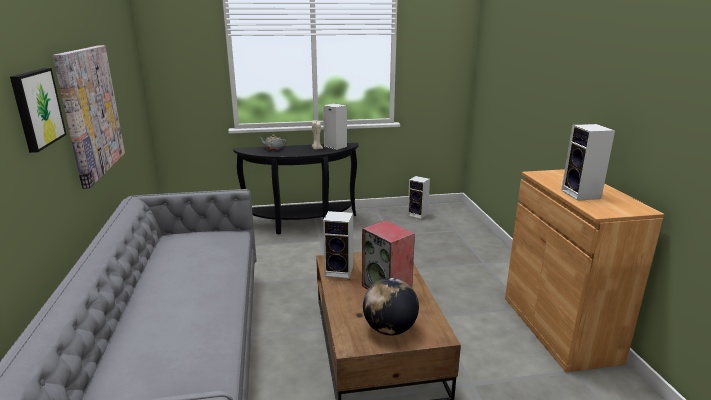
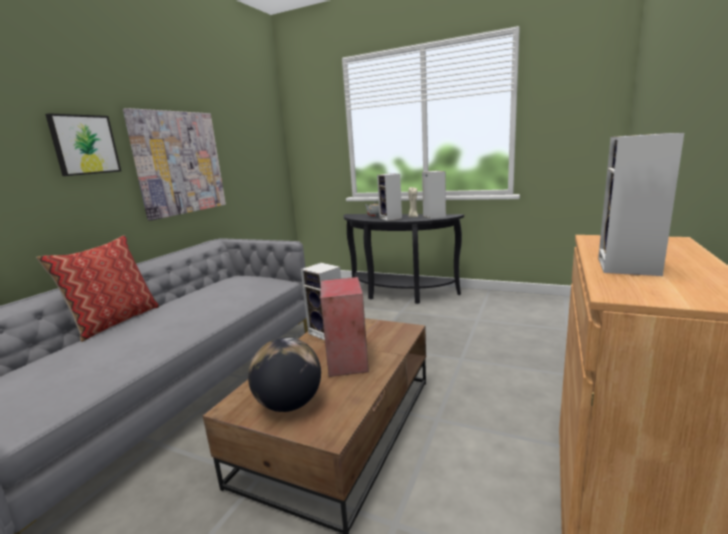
camera: 35 degrees right, 5 degrees down
(122, 314) = (115, 321): none -> pillow
(418, 215) = (533, 305): speaker -> speaker (391, 218)

